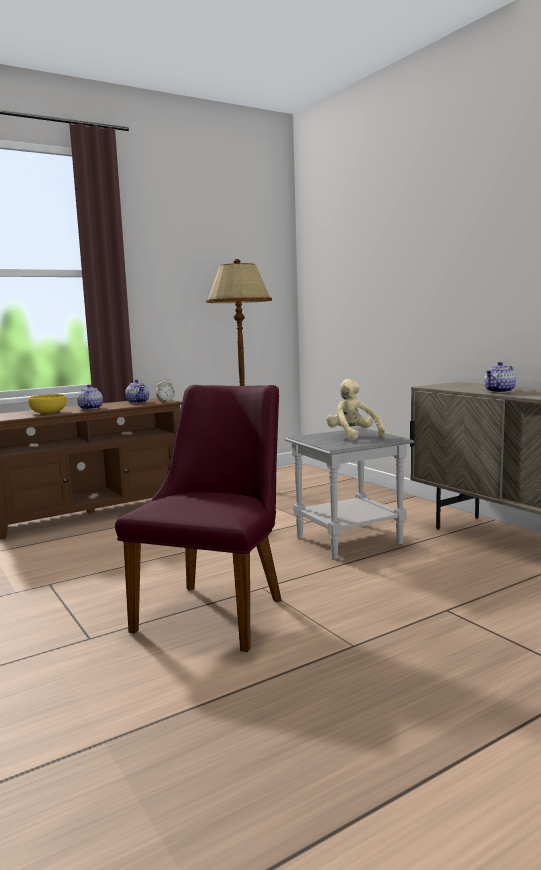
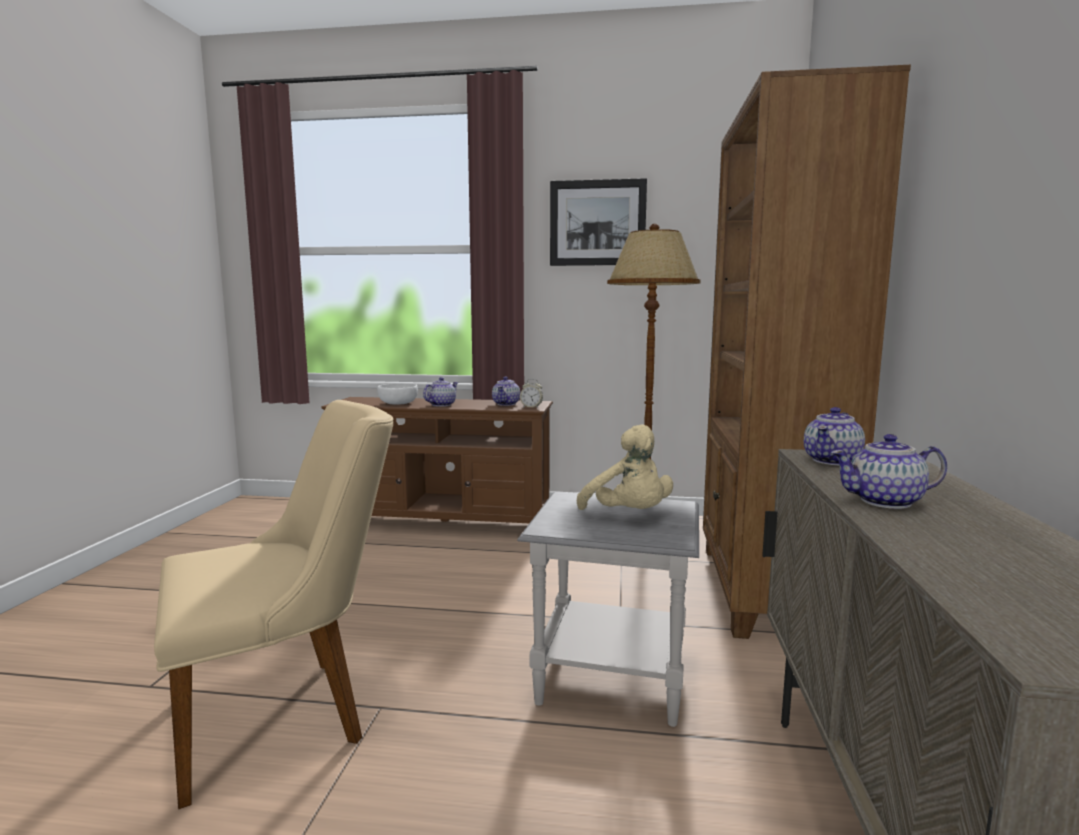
camera: 40 degrees right, 0 degrees up
(48, 412) = (397, 403): yellow bowl -> white bowl
(174, 255) = (597, 223): none -> picture
(218, 609) = (288, 715): purple chair -> beige chair
(352, 492) = (764, 591): none -> brown bookcase
(353, 436) = (629, 515): beige plush toy -> beige plush toy turned 135 degrees clockwise
(444, 386) = (832, 461): none -> teapot

